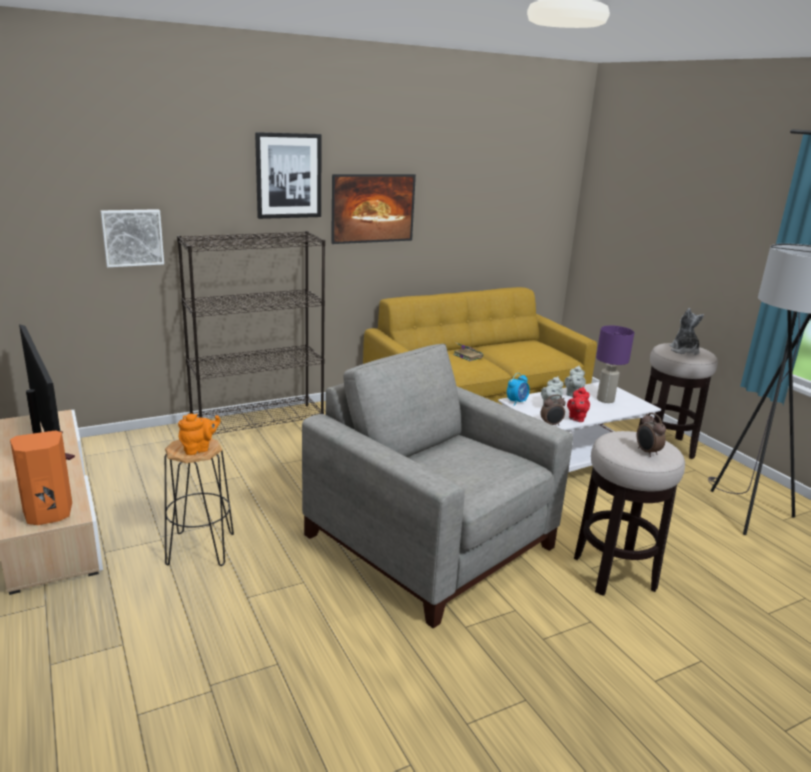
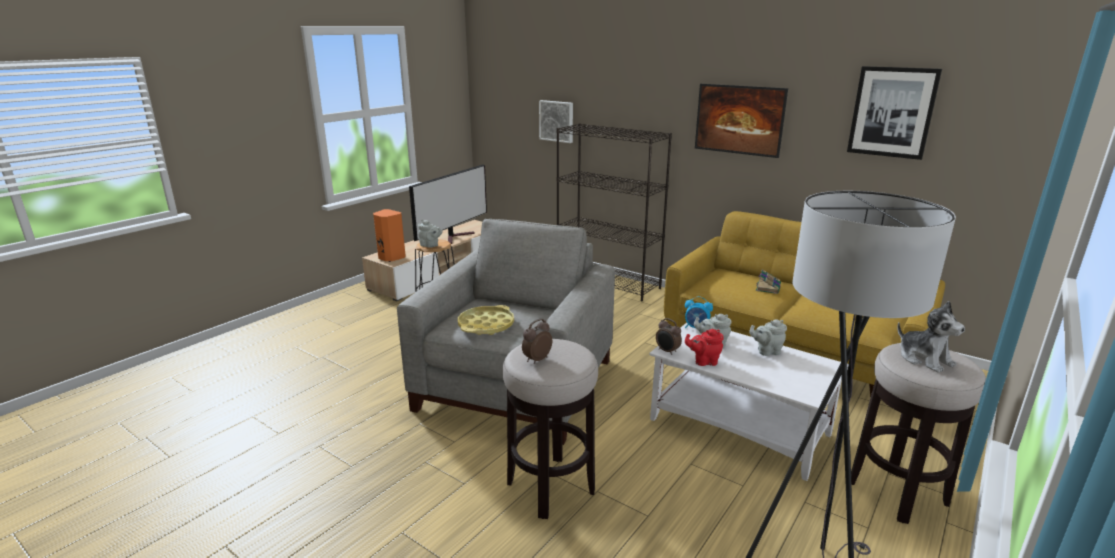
camera: 65 degrees right, 0 degrees up
(199, 449) = (430, 245): orange teapot -> grey teapot
(288, 176) = (663, 83): picture -> picture (892, 112)
(481, 474) = (486, 325): none -> yellow tray
(605, 400) = (785, 371): purple table lamp -> none
(684, 351) = (924, 359): plush toy -> plush toy turned 90 degrees clockwise

